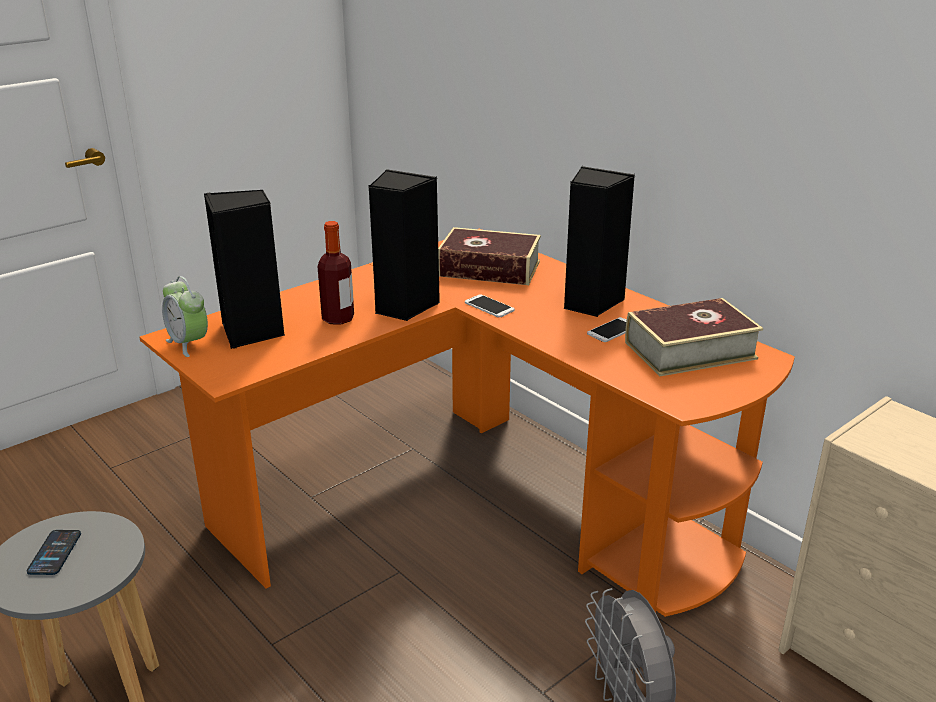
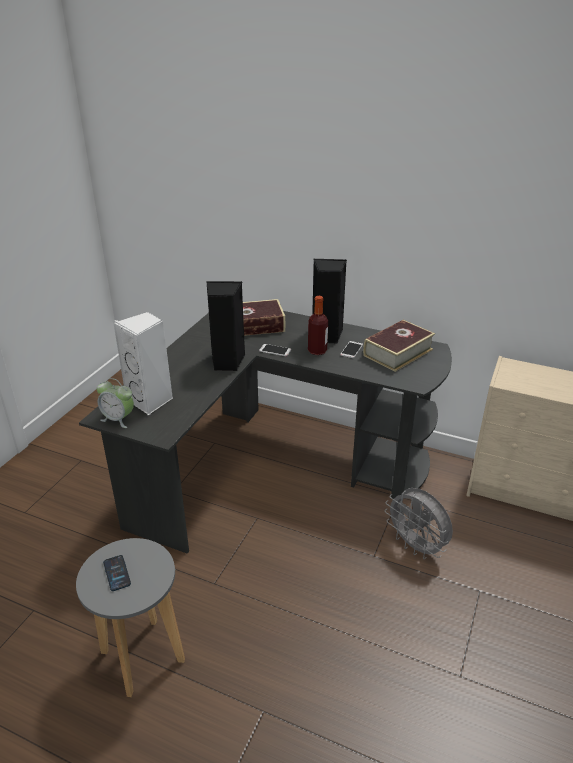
camera: 25 degrees left, 5 degrees up
(253, 332) = (151, 401): black speaker -> white speaker
(338, 319) = (195, 379): bottle -> bottle (317, 351)
(477, 503) = (273, 464): orange desk -> black desk

